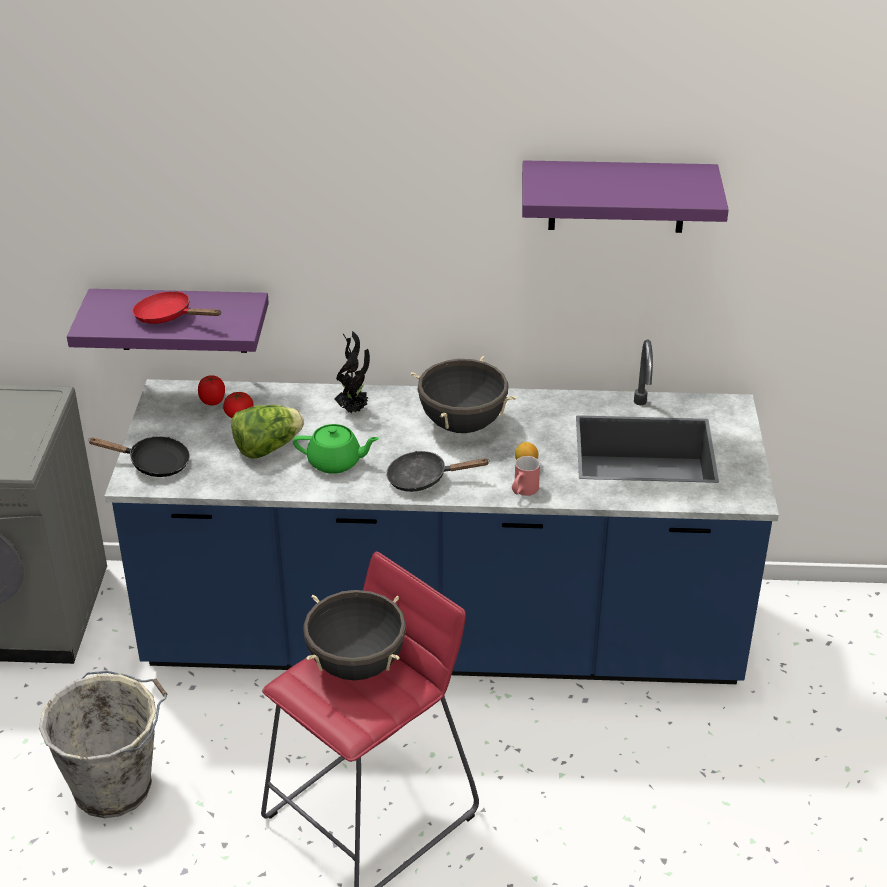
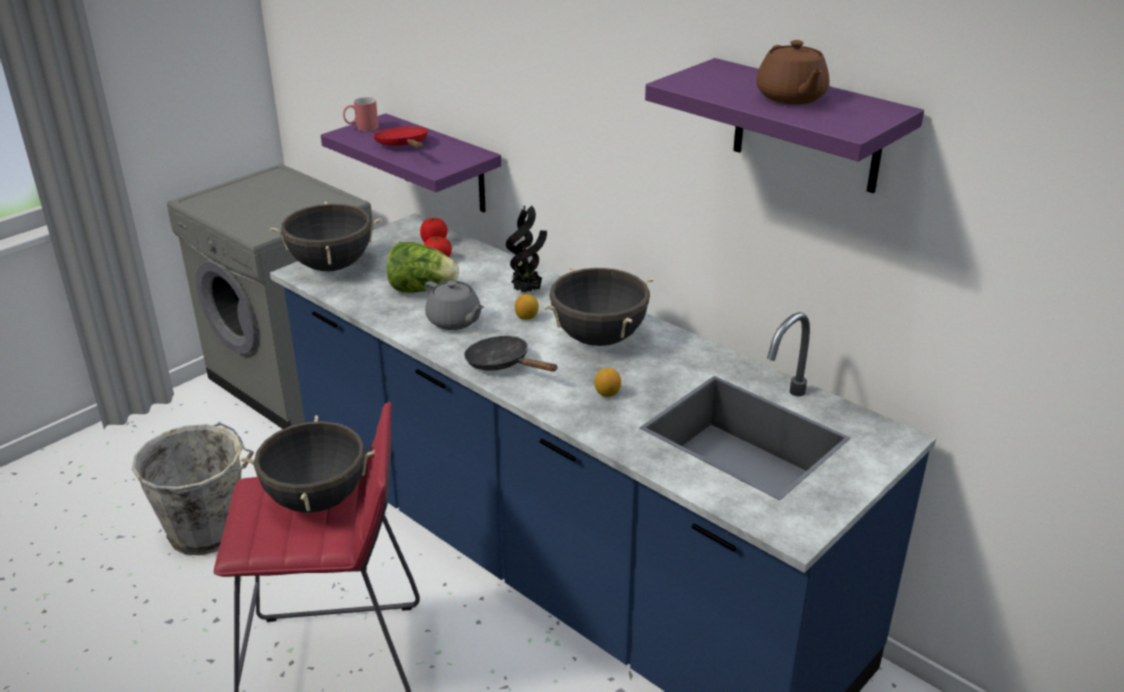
camera: 40 degrees right, 5 degrees down
(153, 464) = (331, 266): black frying pan -> black cooking pot
(335, 462) = (454, 321): green teapot -> grey teapot
(386, 432) = (526, 317): none -> lemon
(523, 492) = (571, 414): red mug -> red mug (361, 128)
(632, 183) = (791, 98): none -> brown teapot

